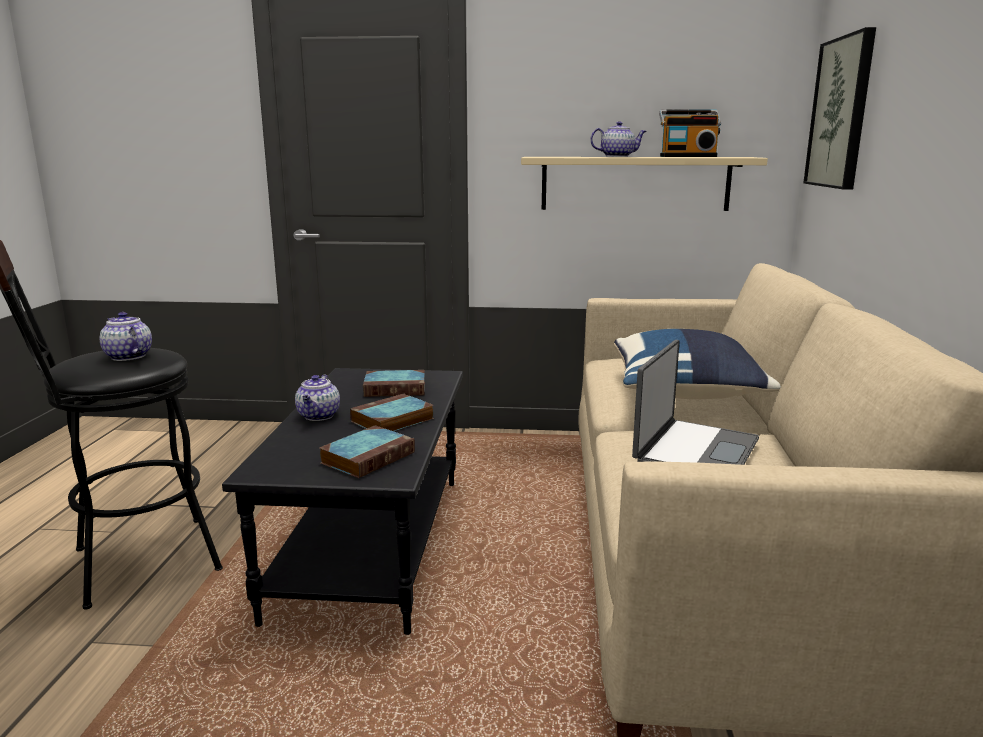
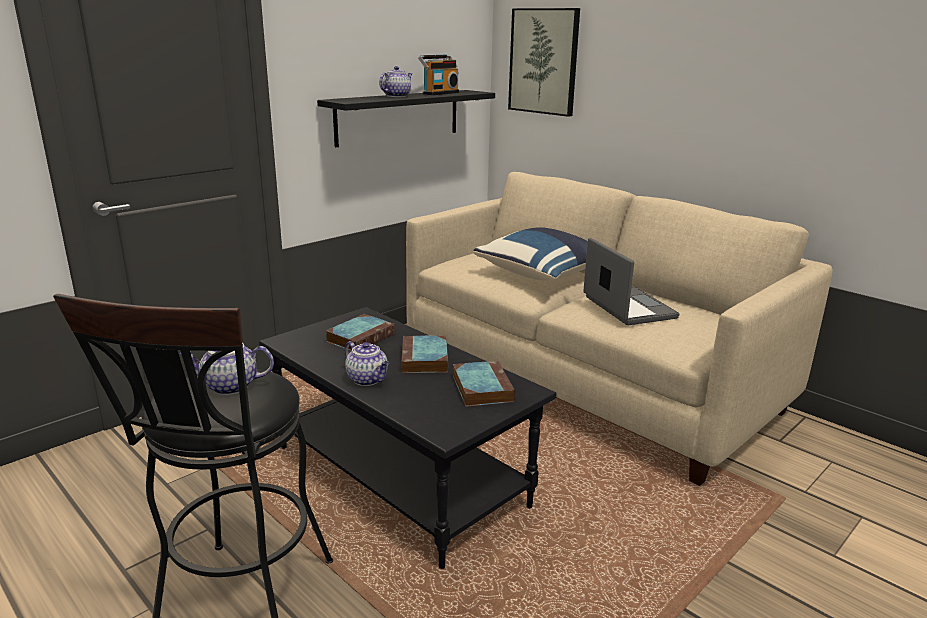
camera: 50 degrees left, 5 degrees up
(635, 183) = (398, 117): beige shelf -> black shelf

